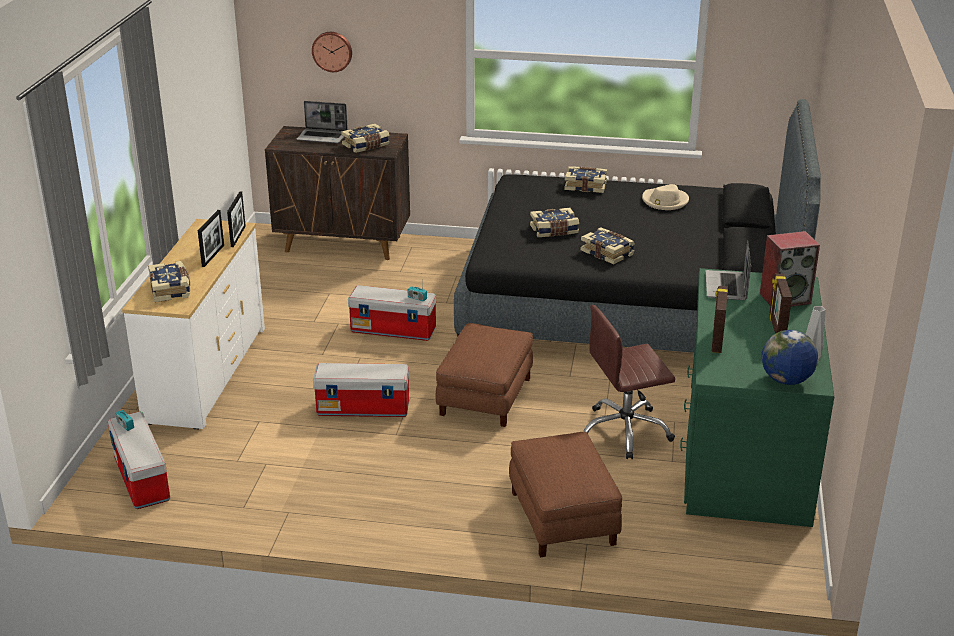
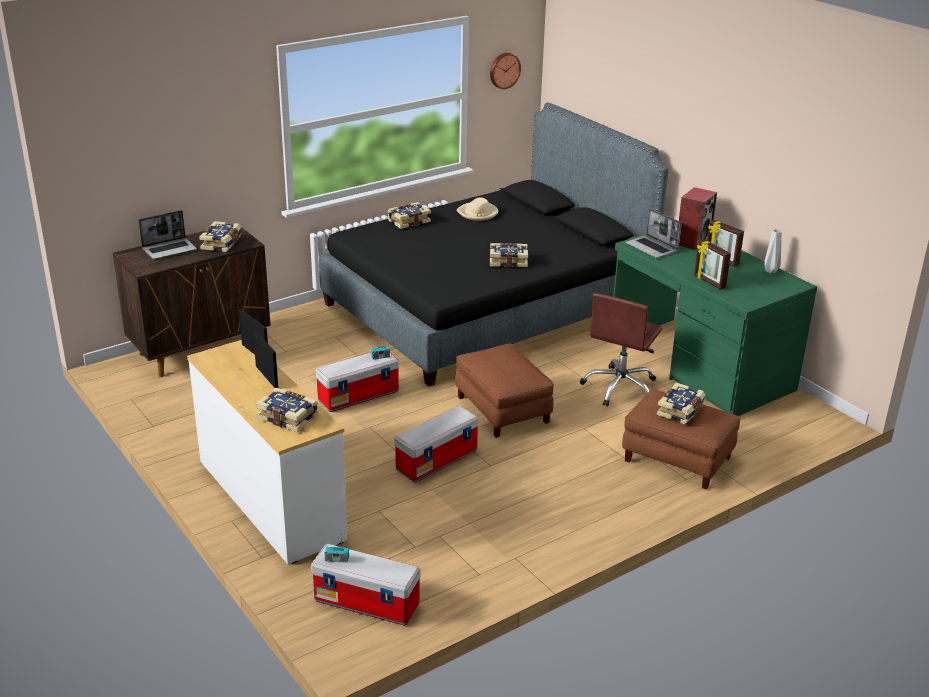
camera: 45 degrees left, 0 degrees up
(332, 51) = (156, 161): wall clock -> wall clock (504, 70)
(554, 230) = (446, 260): book -> book (681, 411)
(786, 380) = (782, 288): globe -> none

